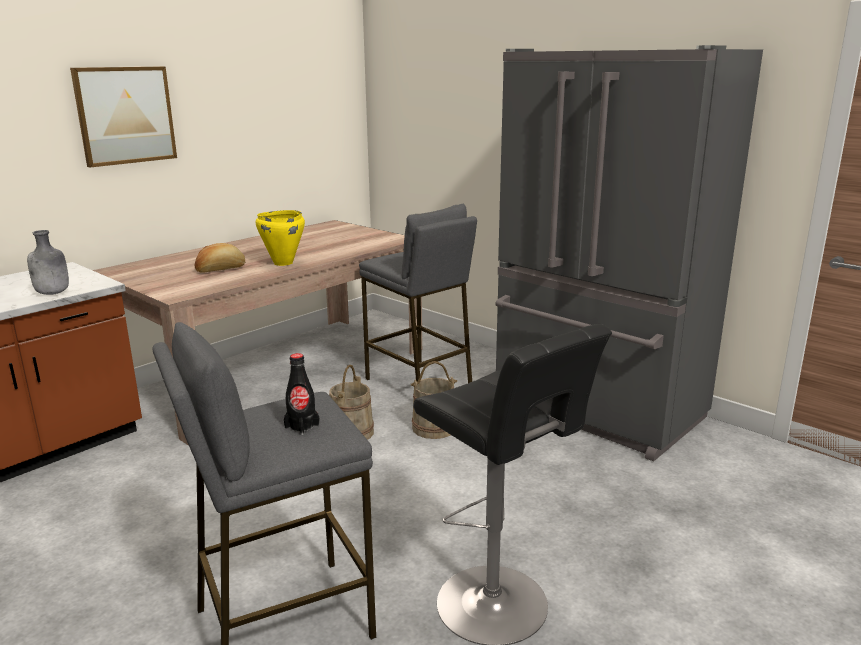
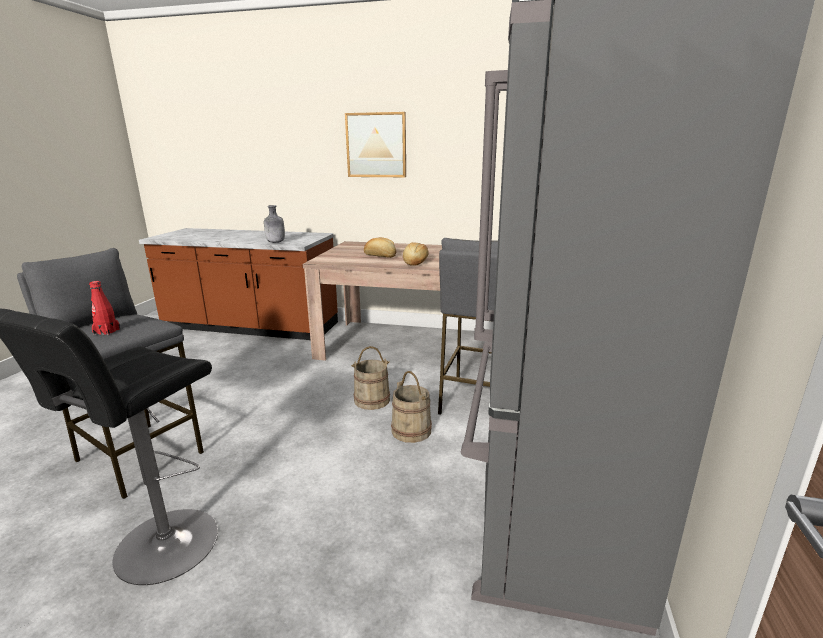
camera: 60 degrees right, 0 degrees up
(282, 263) = (415, 262): yellow cooking pot -> bread
(302, 426) = (107, 332): black bottle -> red bottle

